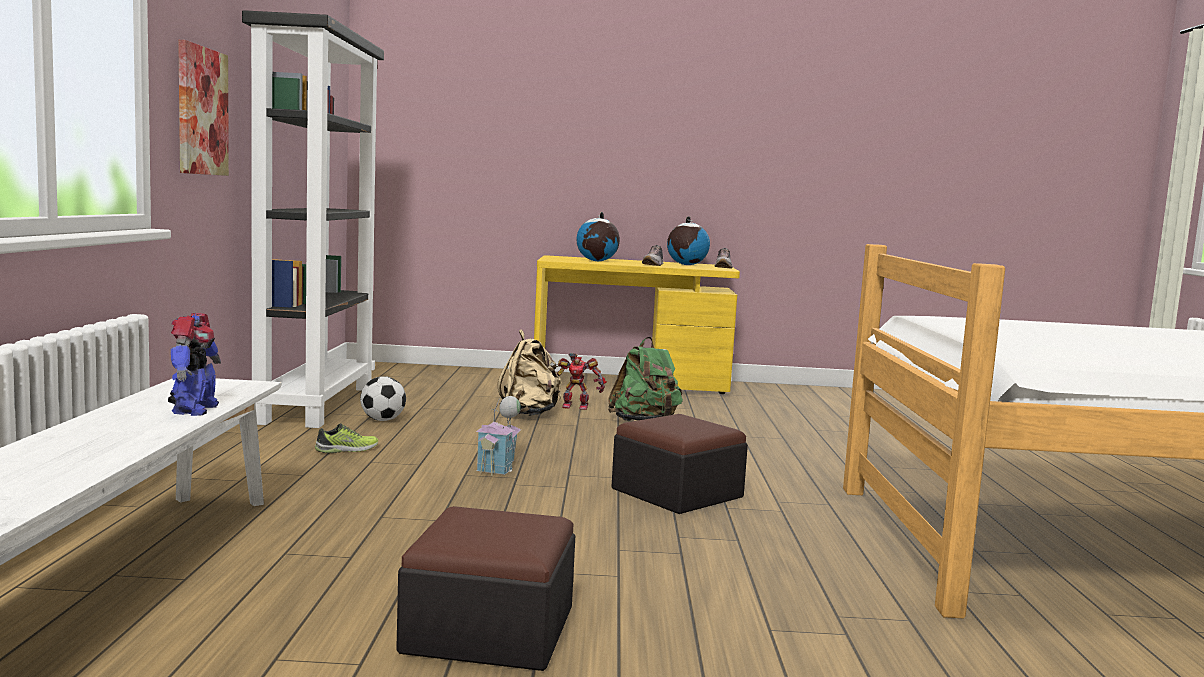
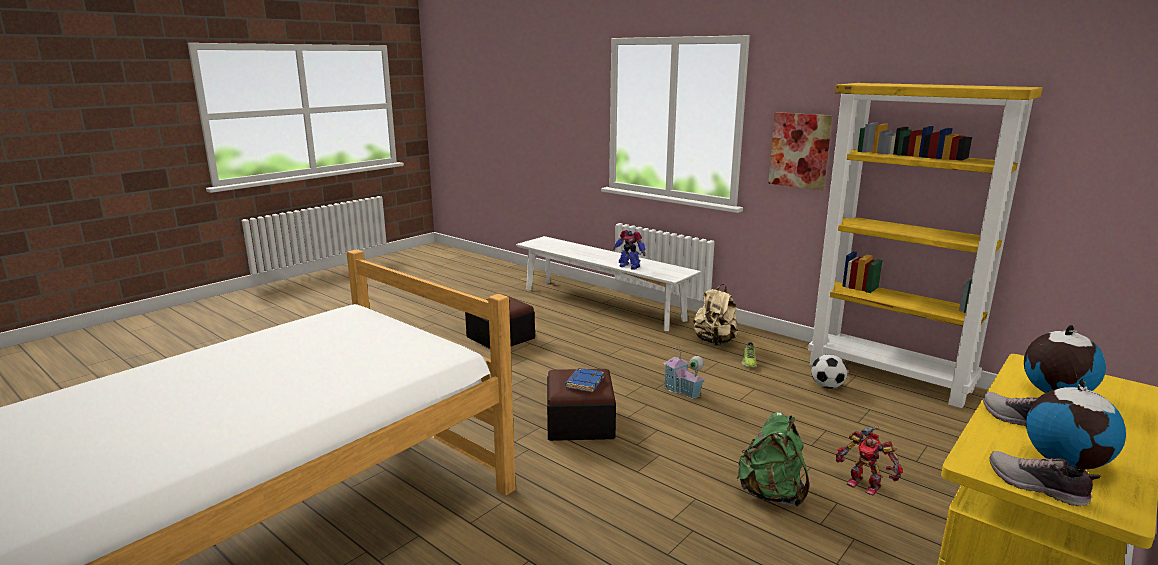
camera: 130 degrees right, 10 degrees up
(315, 404) = (890, 376): black bookcase -> yellow bookcase
(528, 414) = (831, 447): beige backpack -> beige backpack (715, 342)
(575, 406) = (864, 484): toy robot -> toy robot turned 90 degrees counterclockwise
(684, 421) = (584, 383): none -> blue book

